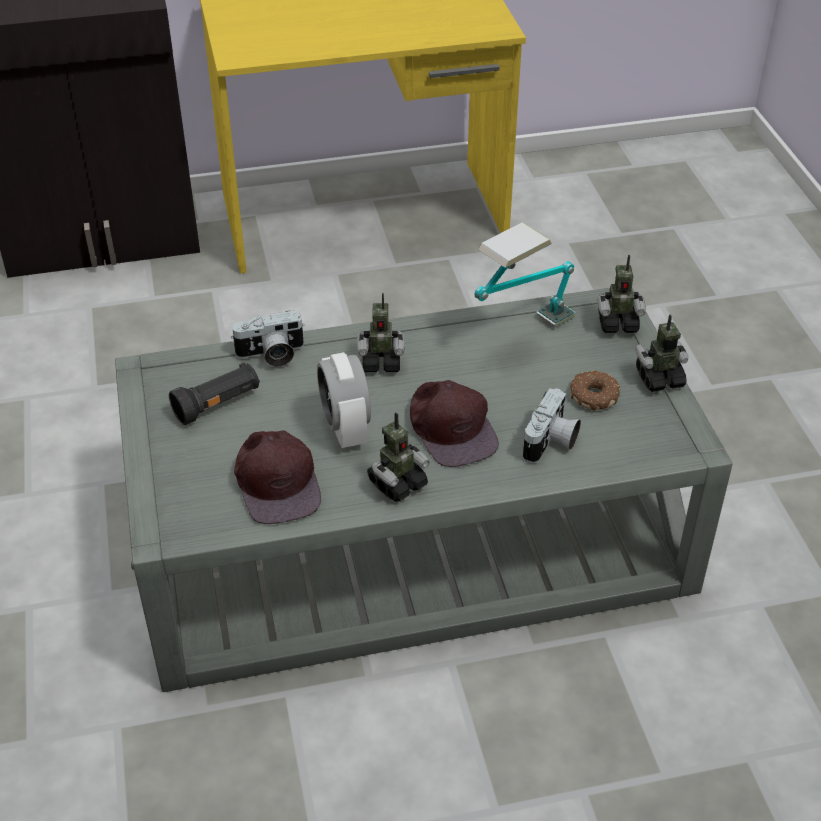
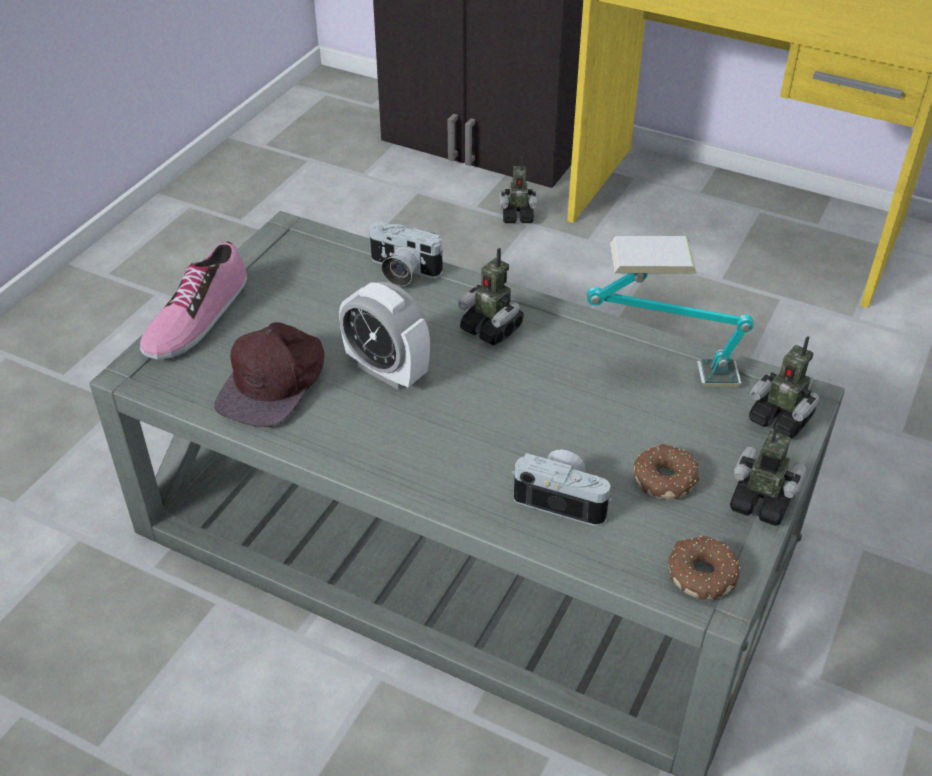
camera: 40 degrees right, 0 degrees up
(156, 470) = (196, 317): none -> shoe
(218, 404) = (309, 290): black flashlight -> none
(345, 429) = (387, 371): alarm clock -> alarm clock turned 75 degrees counterclockwise
(397, 484) = (368, 447): toy robot -> toy robot (517, 216)
(452, 427) = (483, 426): brown cap -> none
(551, 443) = (563, 498): camera -> camera turned 135 degrees counterclockwise
(673, 438) = (701, 574): none -> donut

